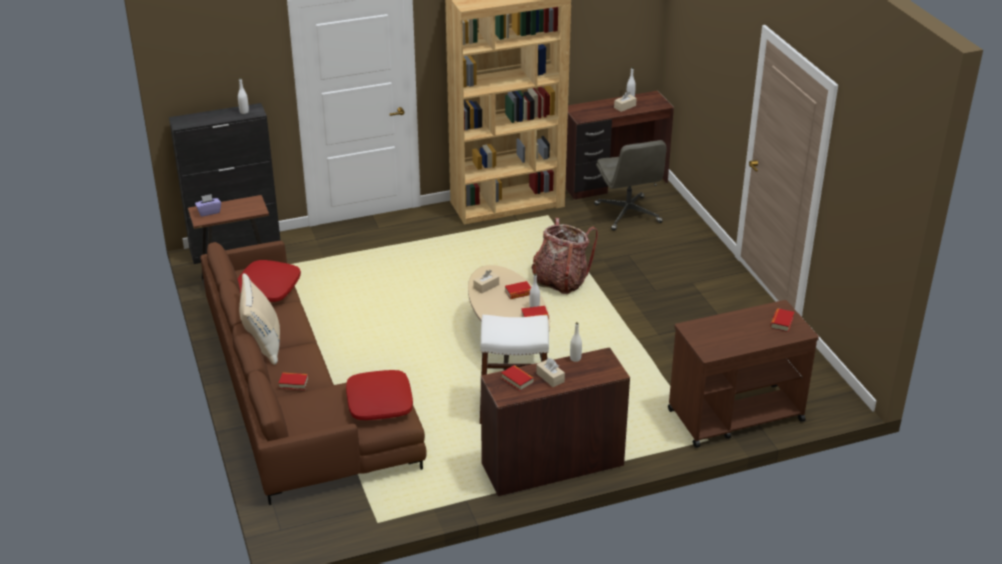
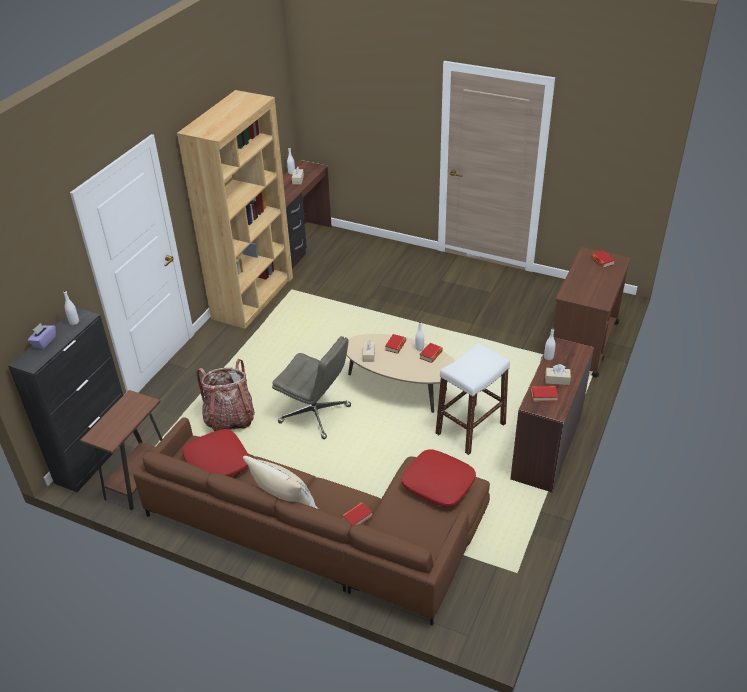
camera: 45 degrees left, 5 degrees up
(209, 212) = (106, 431): purple tissue box -> purple tissue box (44, 342)
(560, 280) = (366, 327): backpack -> backpack (230, 418)
(628, 214) = (339, 259): grey office chair -> grey office chair (316, 414)

